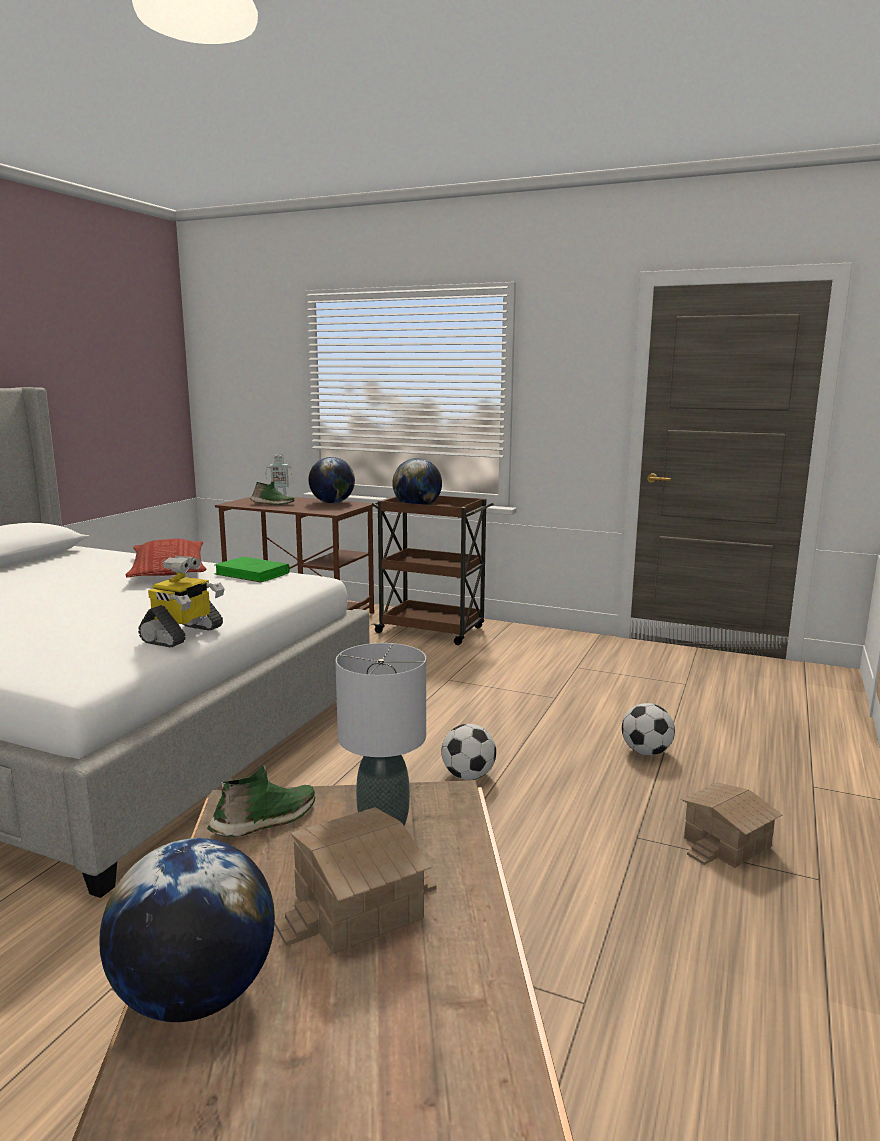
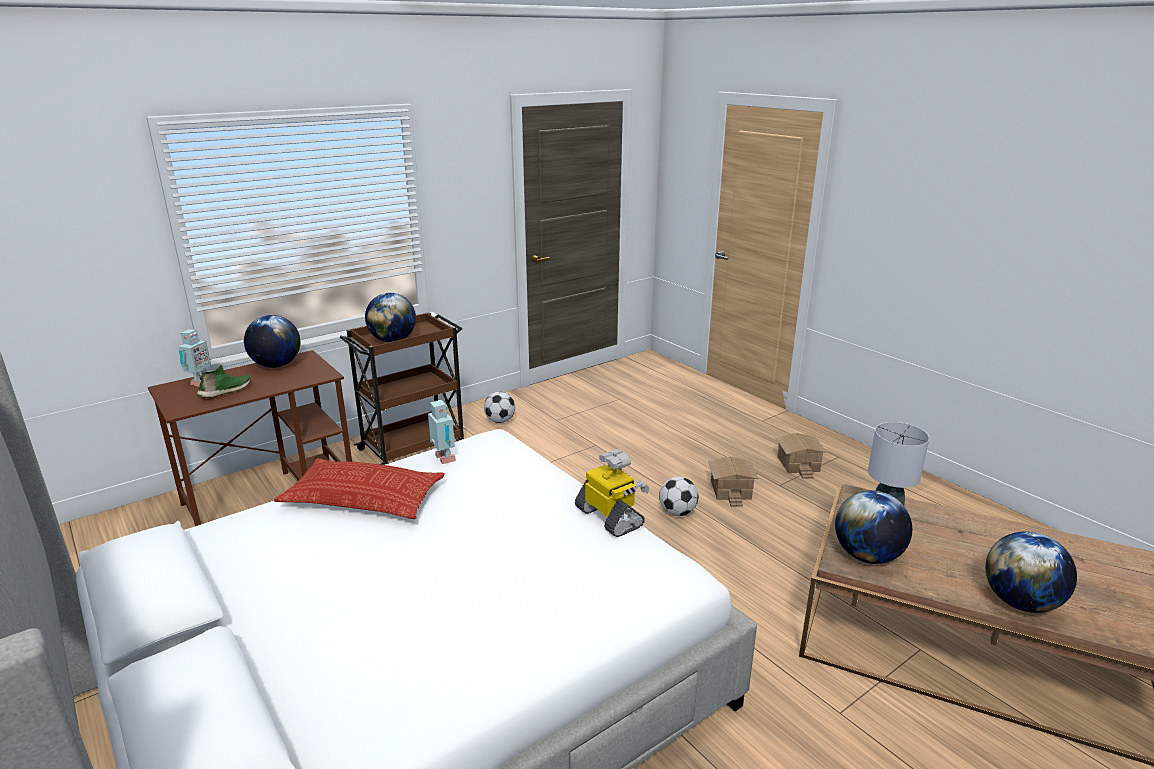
camera: 60 degrees left, 10 degrees up
(252, 574) = (443, 459): green book -> toy robot
(266, 821) = (867, 556): green shoe -> globe
(357, 905) = (956, 546): toy house -> toy house (729, 490)
(646, 752) = (694, 446): football -> football (500, 421)

